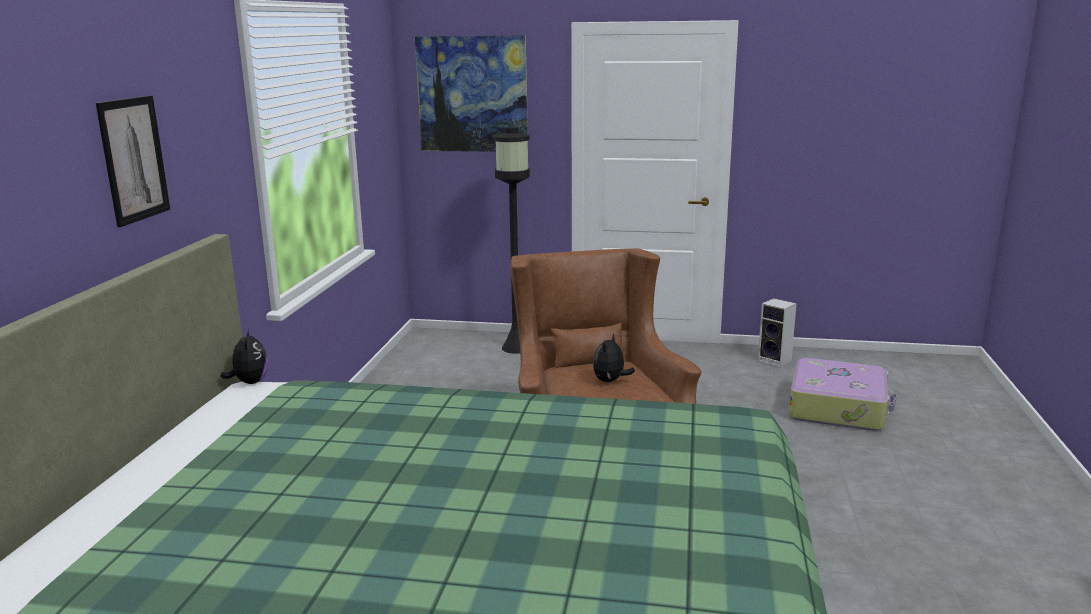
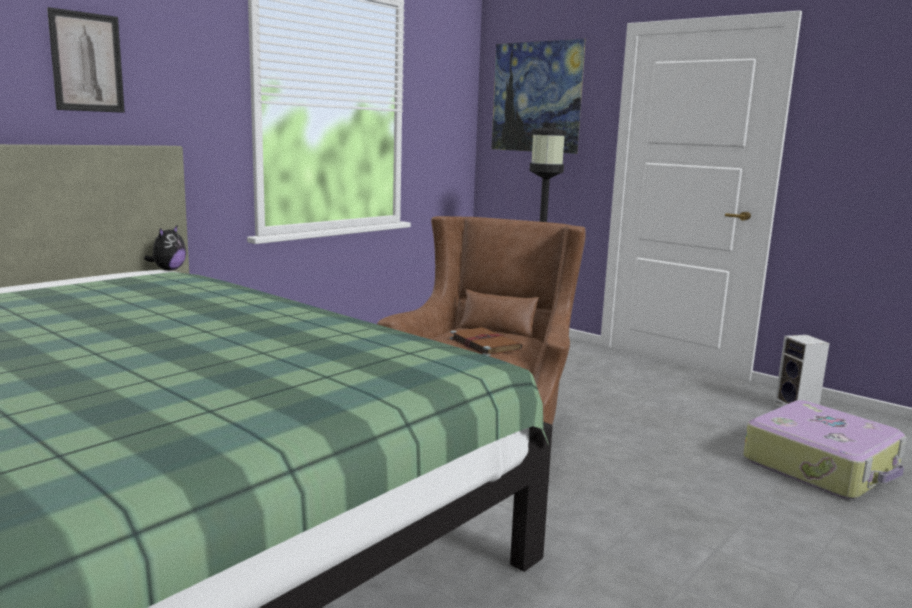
camera: 30 degrees right, 5 degrees down
(610, 381) = (484, 344): plush toy -> brown book

